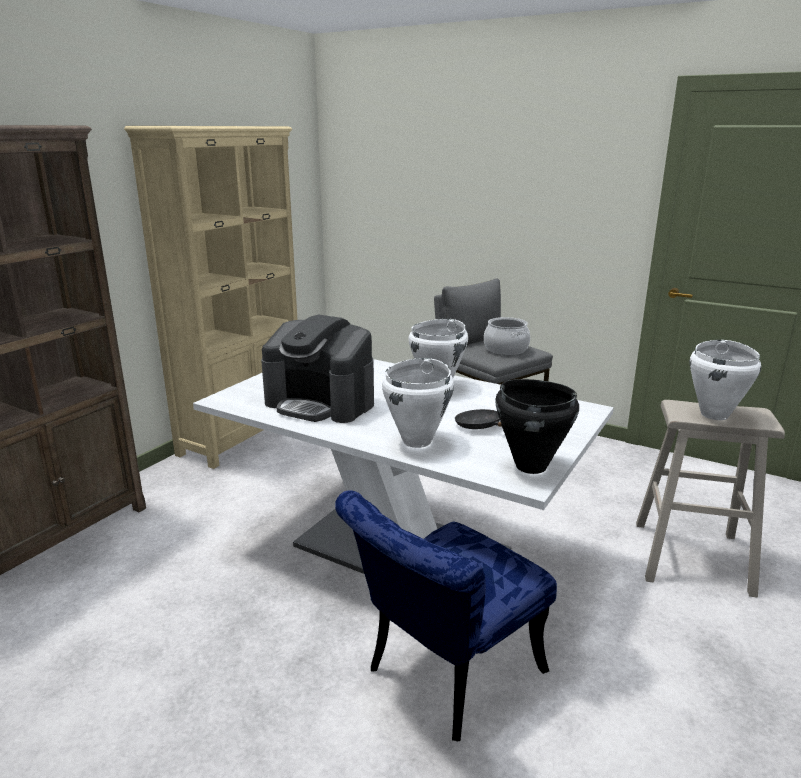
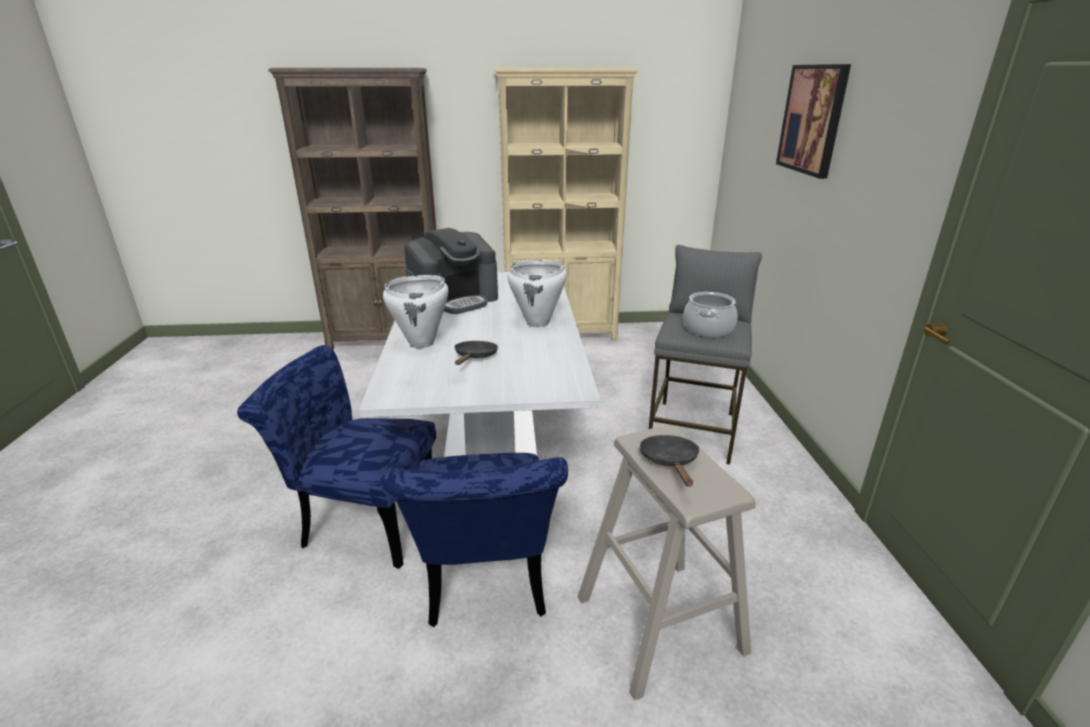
camera: 55 degrees right, 5 degrees up
(321, 403) = (454, 300): coffee machine -> coffee machine turned 120 degrees counterclockwise
(478, 168) = (812, 119): none -> picture
(530, 466) = (417, 391): black cooking pot -> none
(604, 624) = (485, 585): none -> blue chair
(715, 415) = (670, 462): white cooking pot -> black frying pan

